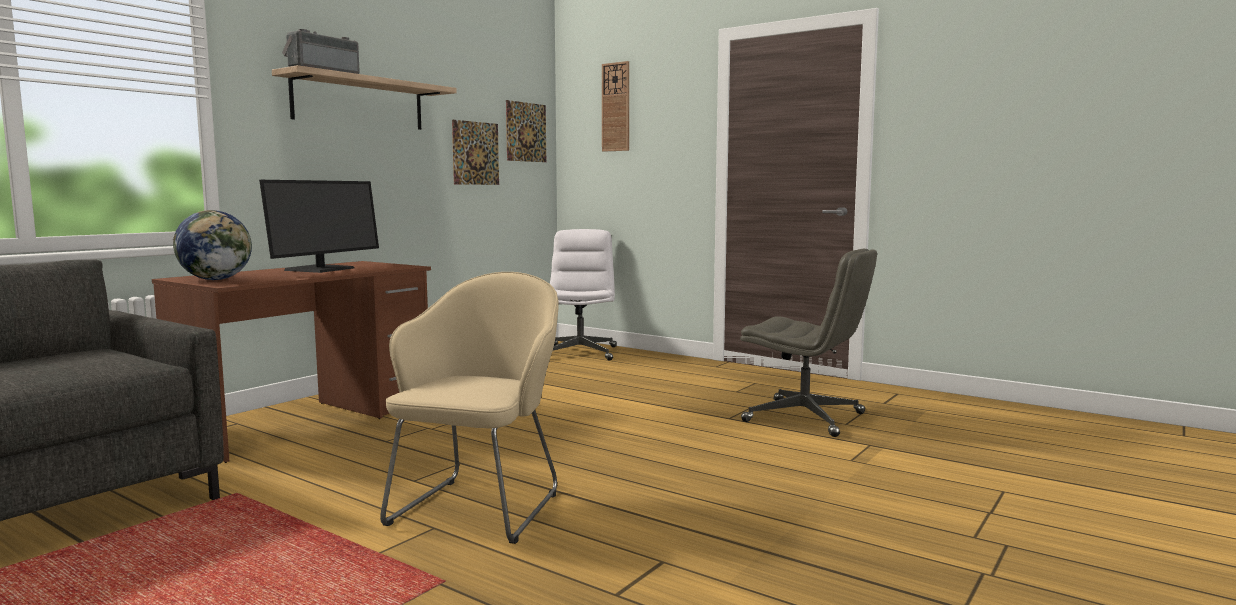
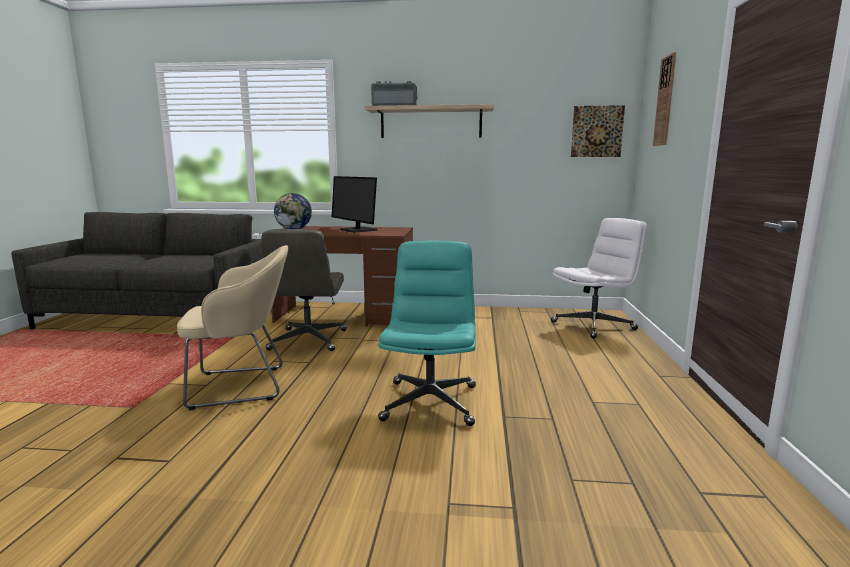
camera: 60 degrees right, 5 degrees up
(321, 269) = (357, 230): monitor -> monitor turned 60 degrees clockwise
(475, 153) = (535, 152): picture -> none
(666, 433) = (430, 402): none -> turquoise office chair
(806, 418) = (559, 452): grey office chair -> grey office chair (308, 340)

